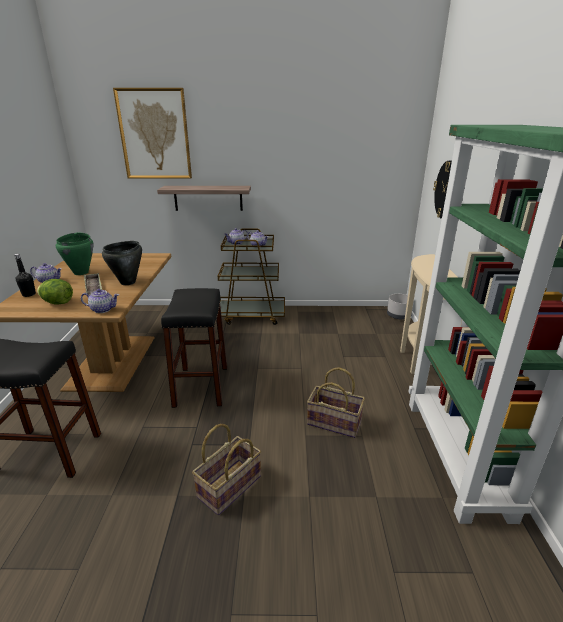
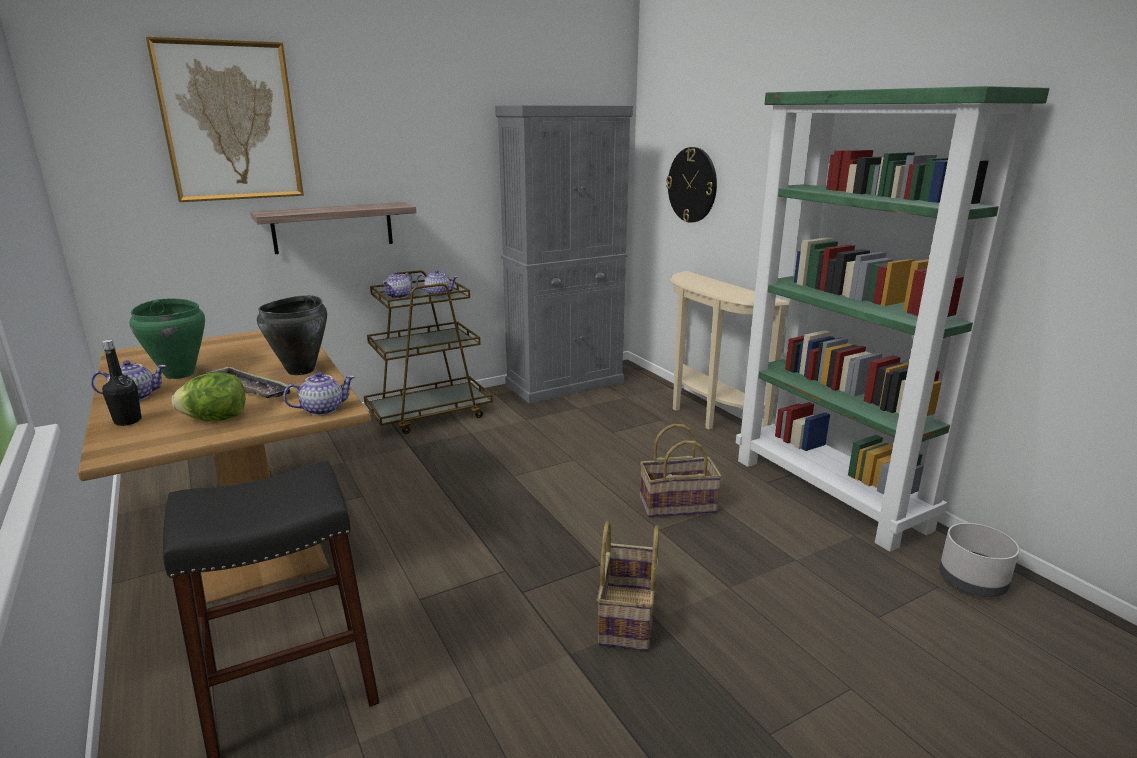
camera: 30 degrees left, 5 degrees down
(201, 386) = (454, 521): black stool -> none
(346, 314) = (565, 384): none -> grey cabinet
(398, 316) = (632, 371): grey planter -> grey planter (971, 582)

